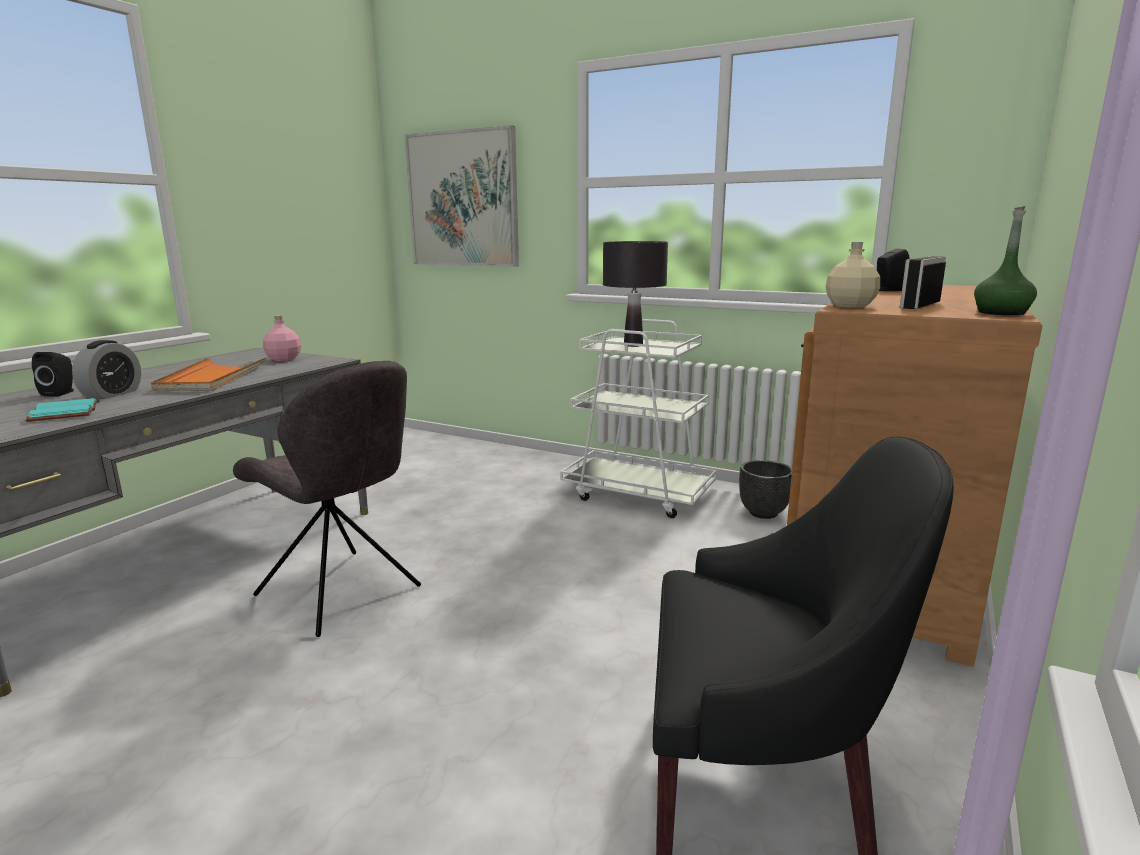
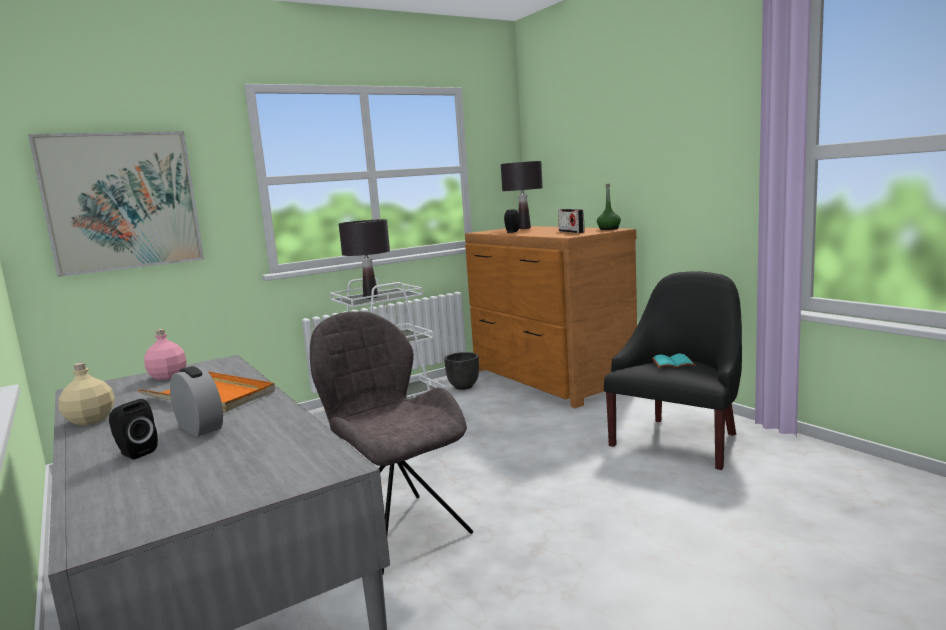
camera: 60 degrees left, 5 degrees down
(62, 413) = (259, 438): turquoise book -> turquoise book (672, 363)
(341, 593) = (399, 530): grey chair -> grey chair turned 105 degrees counterclockwise
(849, 306) = (559, 235): beige bottle -> beige bottle (90, 420)
(956, 289) = (524, 228): none -> black table lamp

